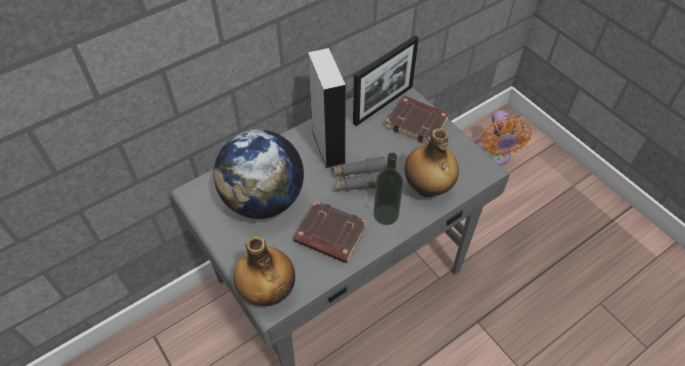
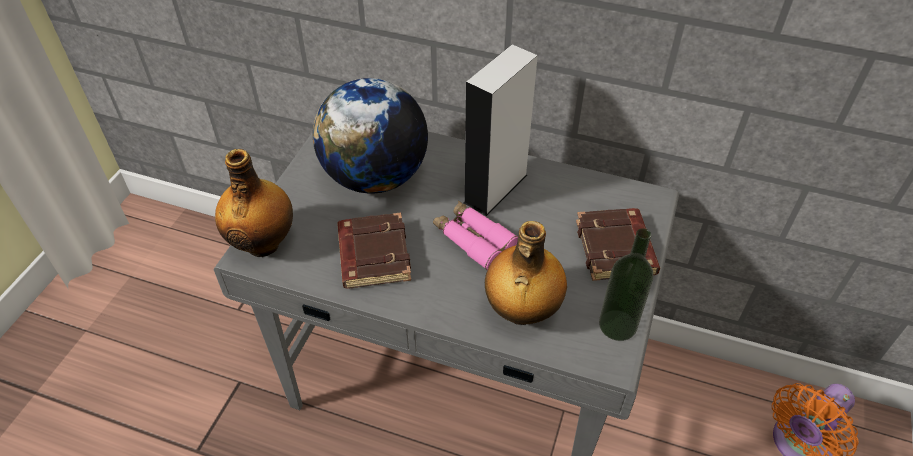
camera: 55 degrees right, 5 degrees down
(360, 179) = (474, 240): grey binoculars -> pink binoculars
(383, 105) = (610, 202): picture frame -> none
(386, 214) = (444, 290): bottle -> bottle (617, 325)

